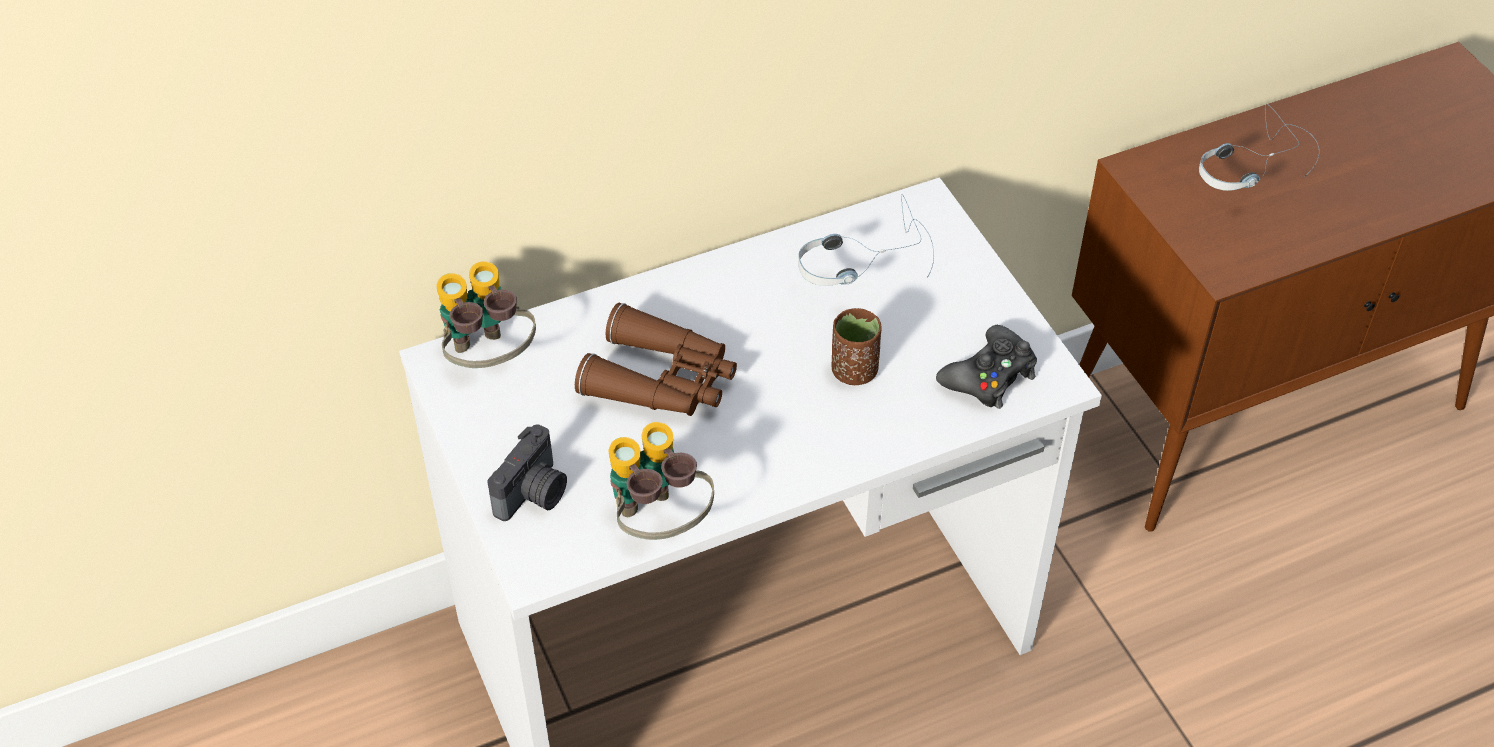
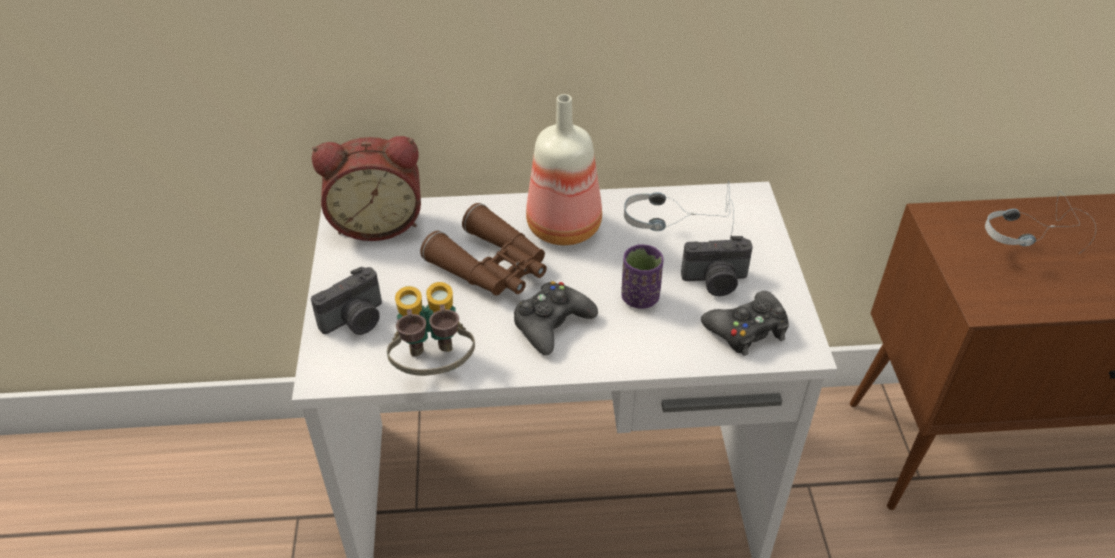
camera: 20 degrees right, 5 degrees down
(488, 359) = (377, 222): binoculars -> alarm clock
(722, 302) = (563, 225): none -> bottle
(768, 432) = (552, 324): none -> black game controller
(854, 371) = (640, 298): brown cup -> purple cup
(931, 327) = (715, 281): none -> camera

